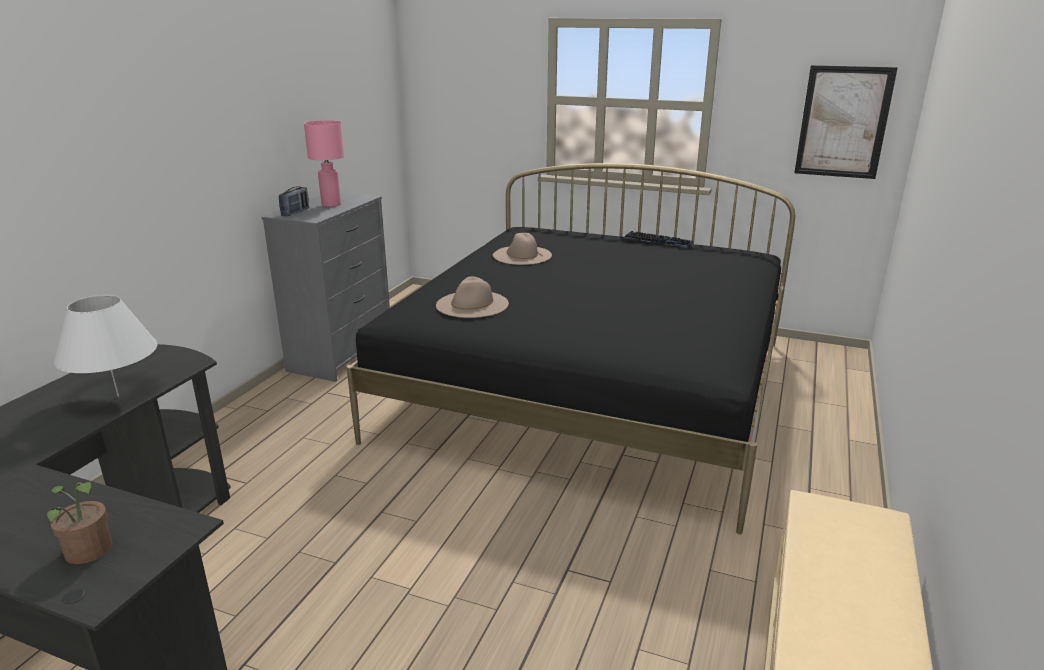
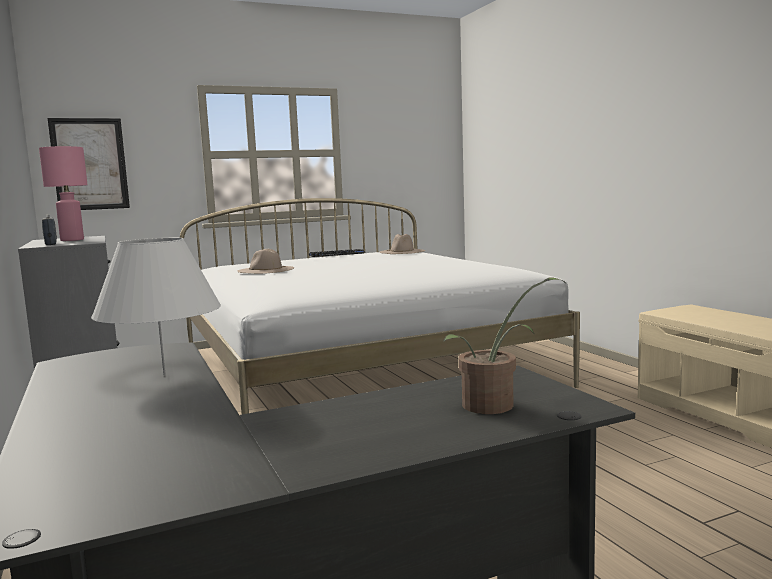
camera: 45 degrees left, 15 degrees down
(472, 304) = (313, 284): beige hat -> beige hat (402, 251)
(592, 388) = (359, 369): black bed -> white bed
(843, 122) = (424, 158): picture -> picture (90, 164)

